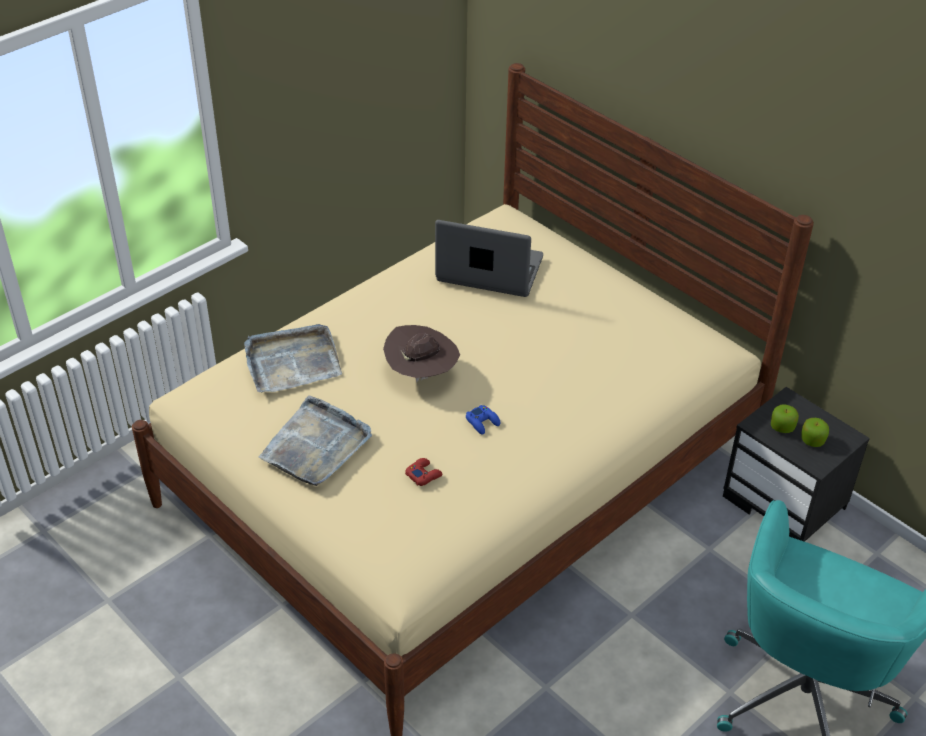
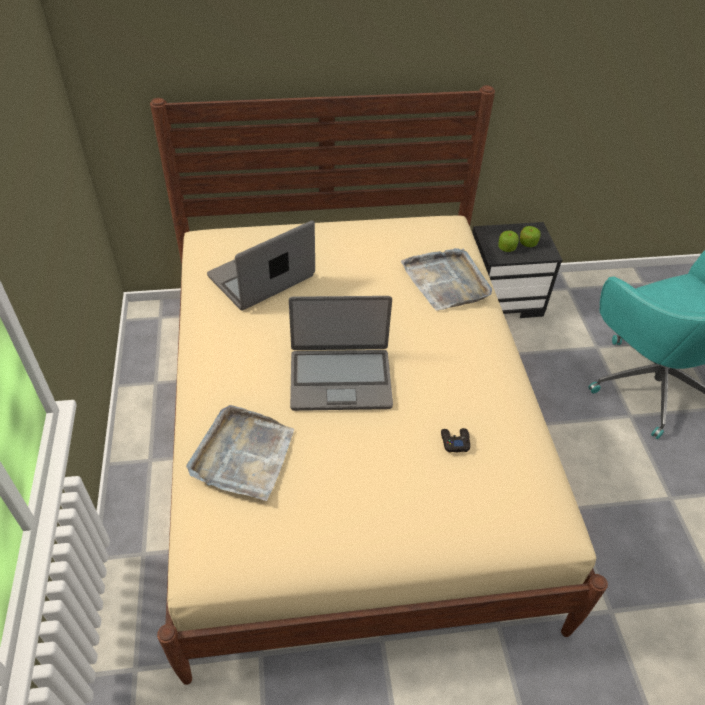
camera: 55 degrees left, 5 degrees up
(316, 446) = (363, 495): grey tray -> grey tray (446, 281)
(422, 374) = (340, 379): brown hat -> laptop
(423, 475) = (454, 441): red game controller -> black game controller
(482, 422) = (425, 374): blue game controller -> none

